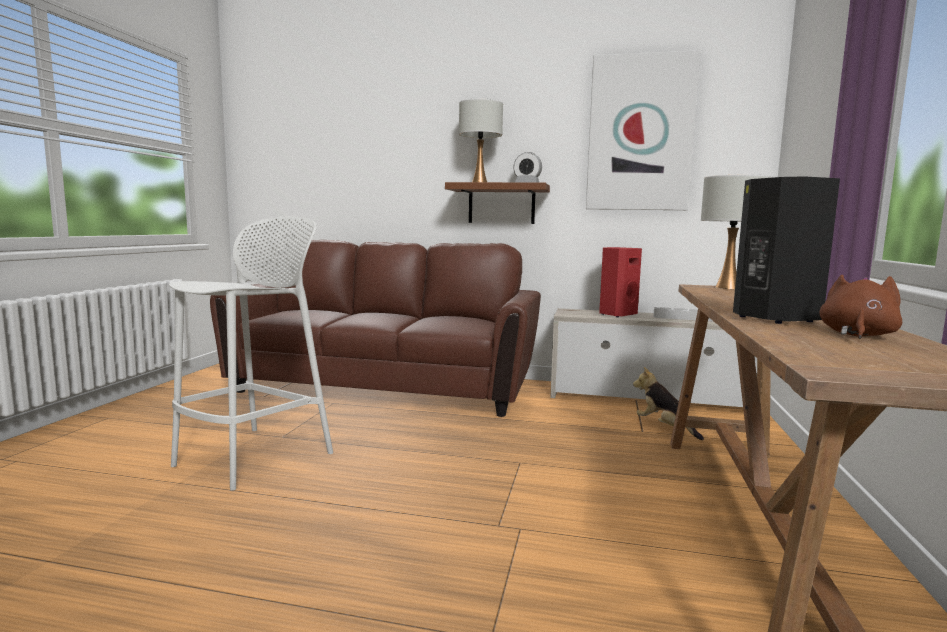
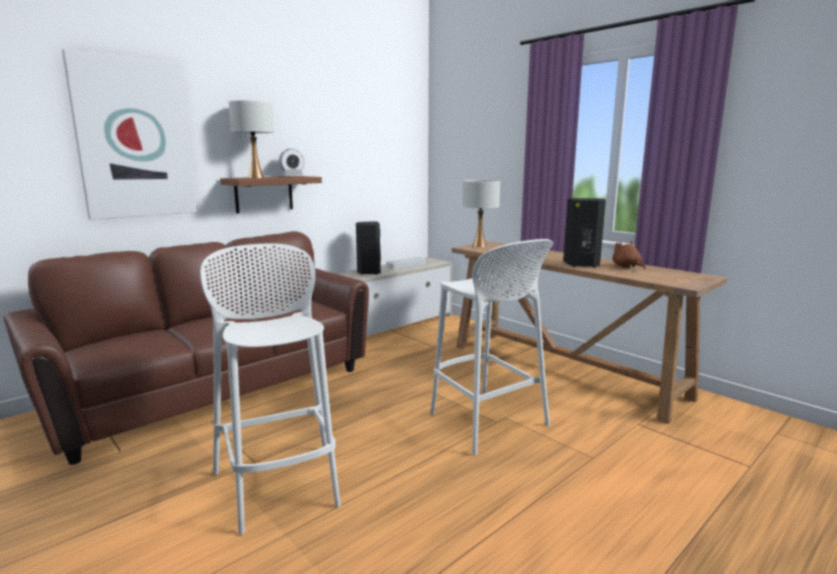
camera: 55 degrees left, 5 degrees up
(487, 519) = (486, 422): none -> white stool
(616, 314) = (368, 272): red speaker -> black speaker
(640, 133) = (358, 134): picture -> picture (134, 139)
(664, 428) = (436, 340): plush toy -> none

